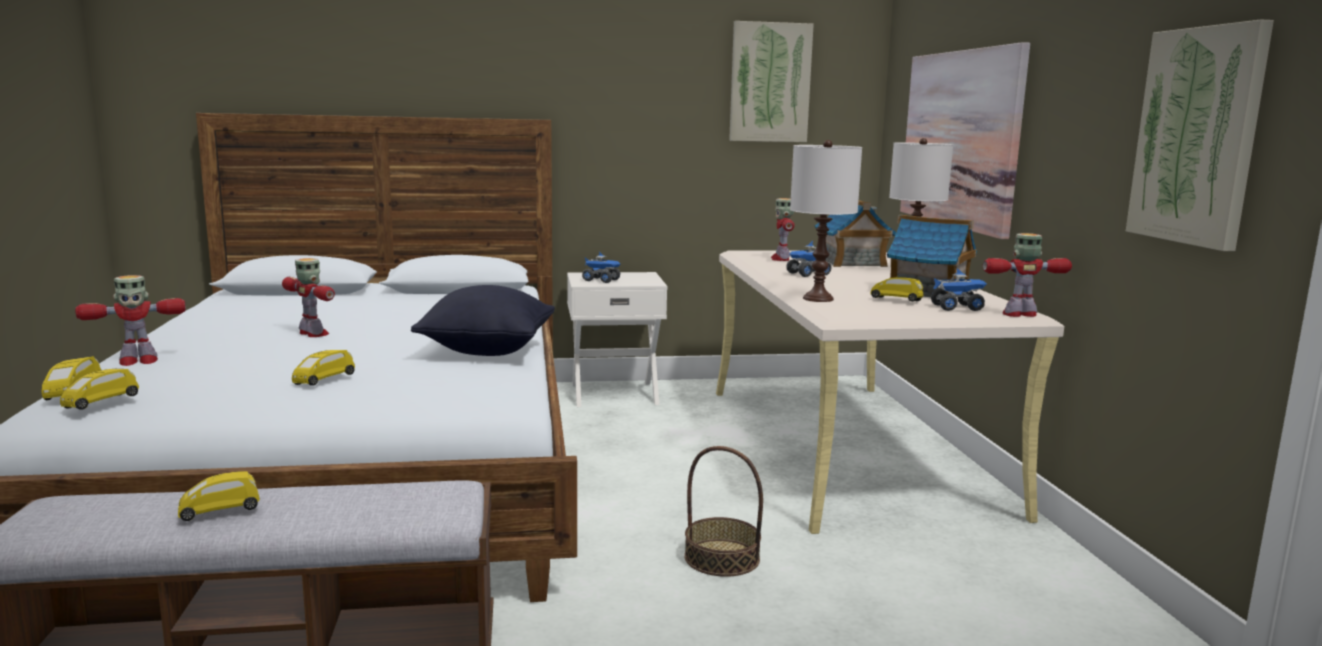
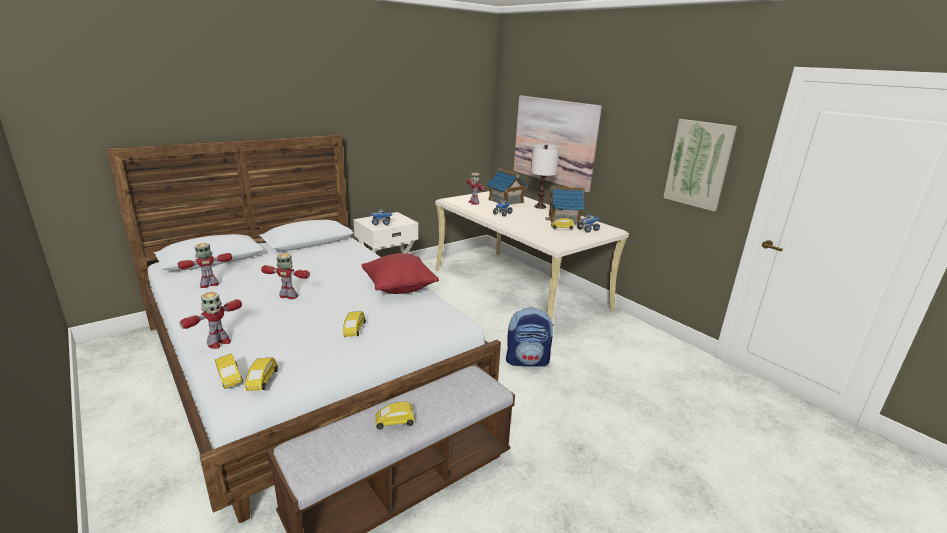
camera: 30 degrees left, 10 degrees up
(220, 512) = (395, 423): yellow toy car -> yellow toy car turned 45 degrees clockwise
(487, 350) = (399, 288): black pillow -> red pillow
(722, 558) = (527, 361): basket -> backpack
(770, 82) = (445, 105): picture -> none
(818, 299) = (532, 233): white table lamp -> none
(1020, 314) = (613, 230): toy robot -> toy robot (209, 285)

